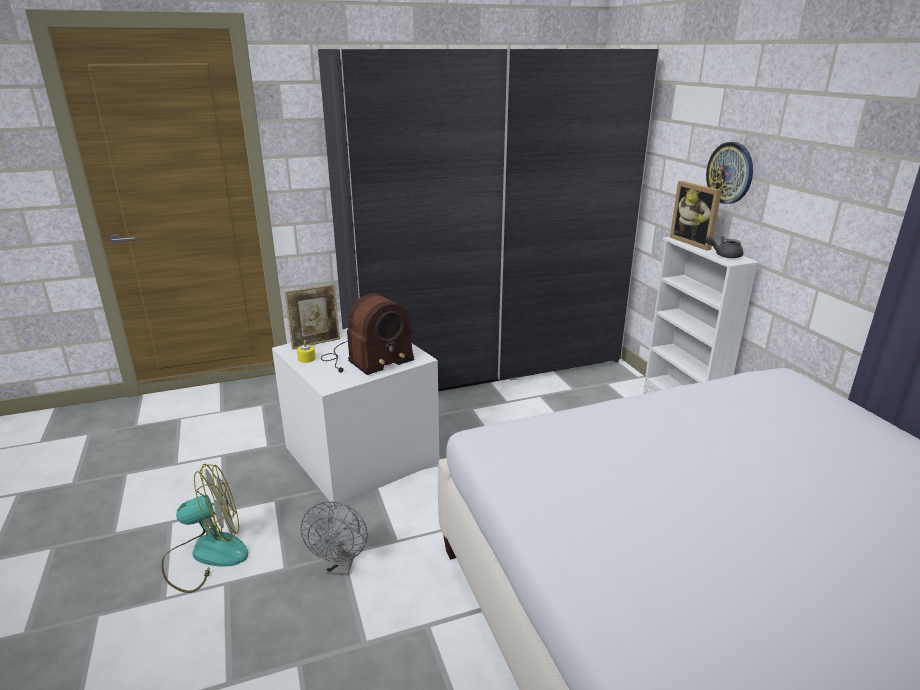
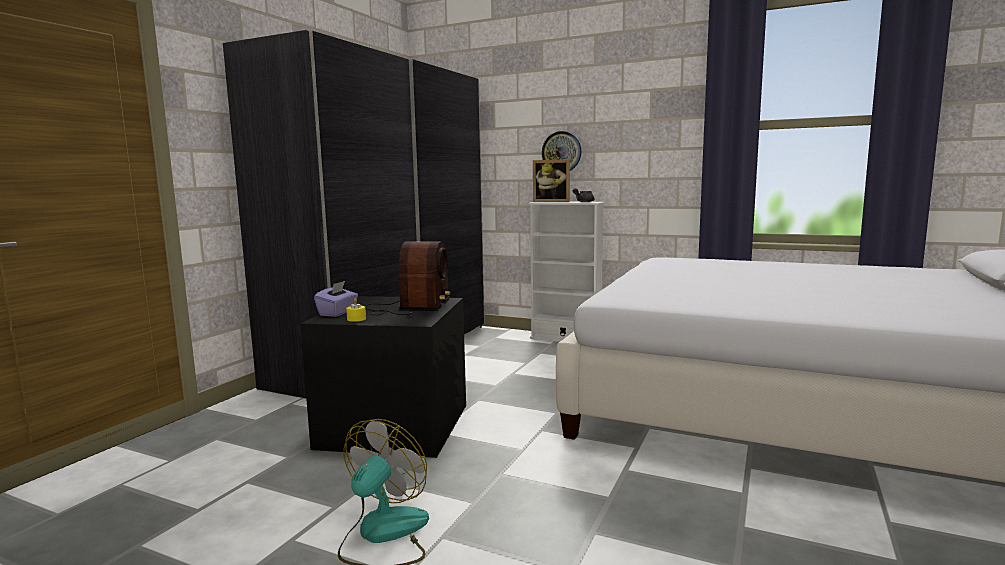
camera: 45 degrees left, 15 degrees down
(316, 343) = (338, 313): picture frame -> purple tissue box
(341, 566) = (513, 478): grey fan -> none
(362, 453) = (393, 425): white storage box -> black storage box

